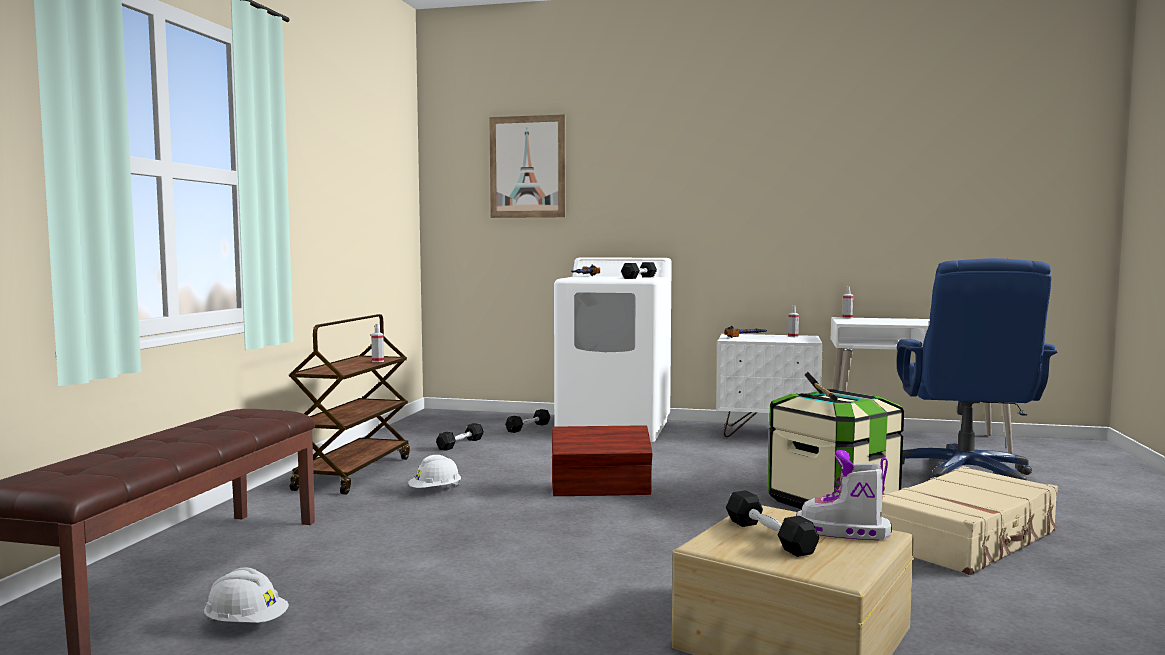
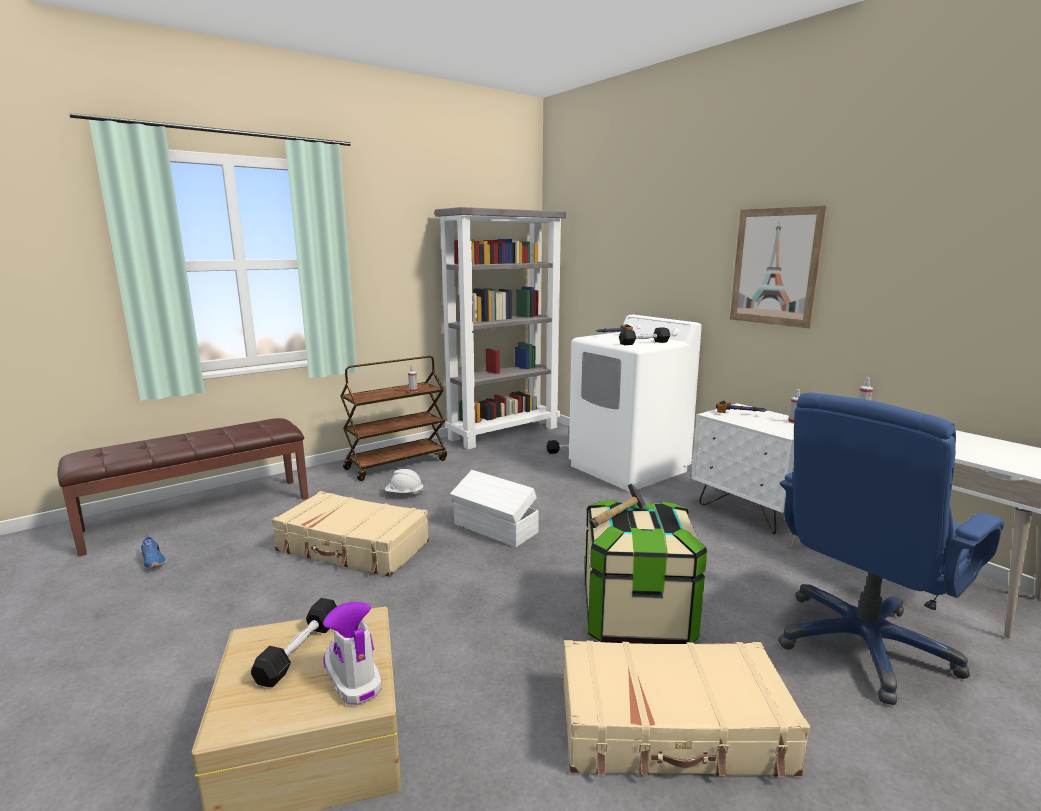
camera: 40 degrees right, 10 degrees up
(246, 624) = (154, 561): white hard hat -> blue shoe
(419, 427) = (504, 433): none -> grey bookcase
(460, 444) = (497, 455): black dumbbell -> none
(491, 537) = (353, 547): none -> beige suitcase
(527, 167) = (605, 231): picture -> picture (775, 267)
(601, 489) = (495, 529): brown storage box -> white storage box

